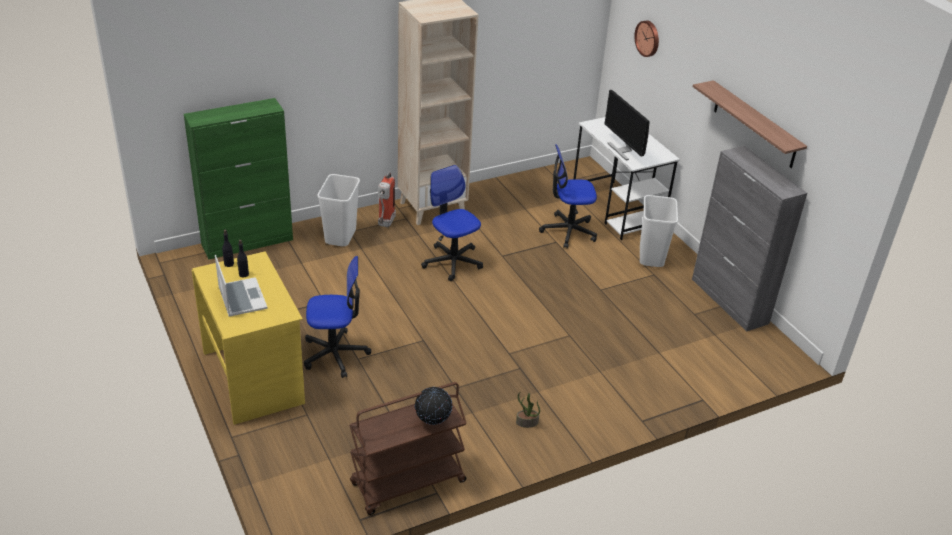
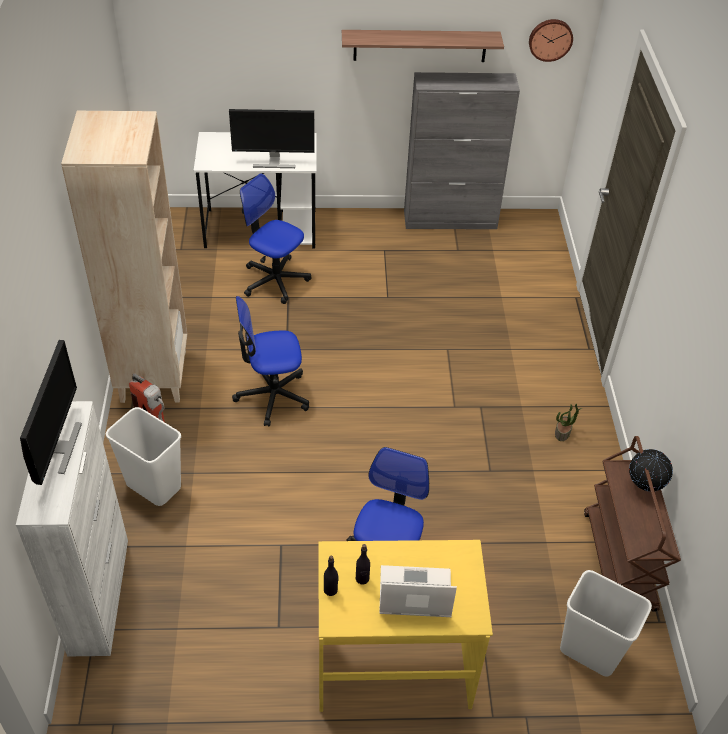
camera: 65 degrees left, 10 degrees up
(242, 110) = (59, 448): none -> monitor
(248, 242) = (99, 595): green cabinet -> white cabinet
(568, 231) = (275, 280): office chair -> office chair turned 105 degrees clockwise
(648, 38) = (209, 32): wall clock -> wall clock (550, 39)
(652, 257) = (356, 239): white trash can -> white trash can (591, 651)

